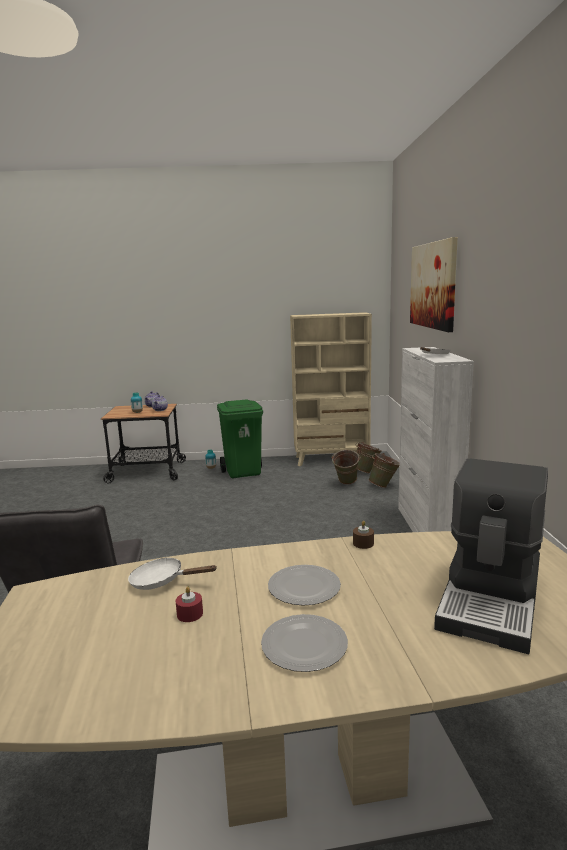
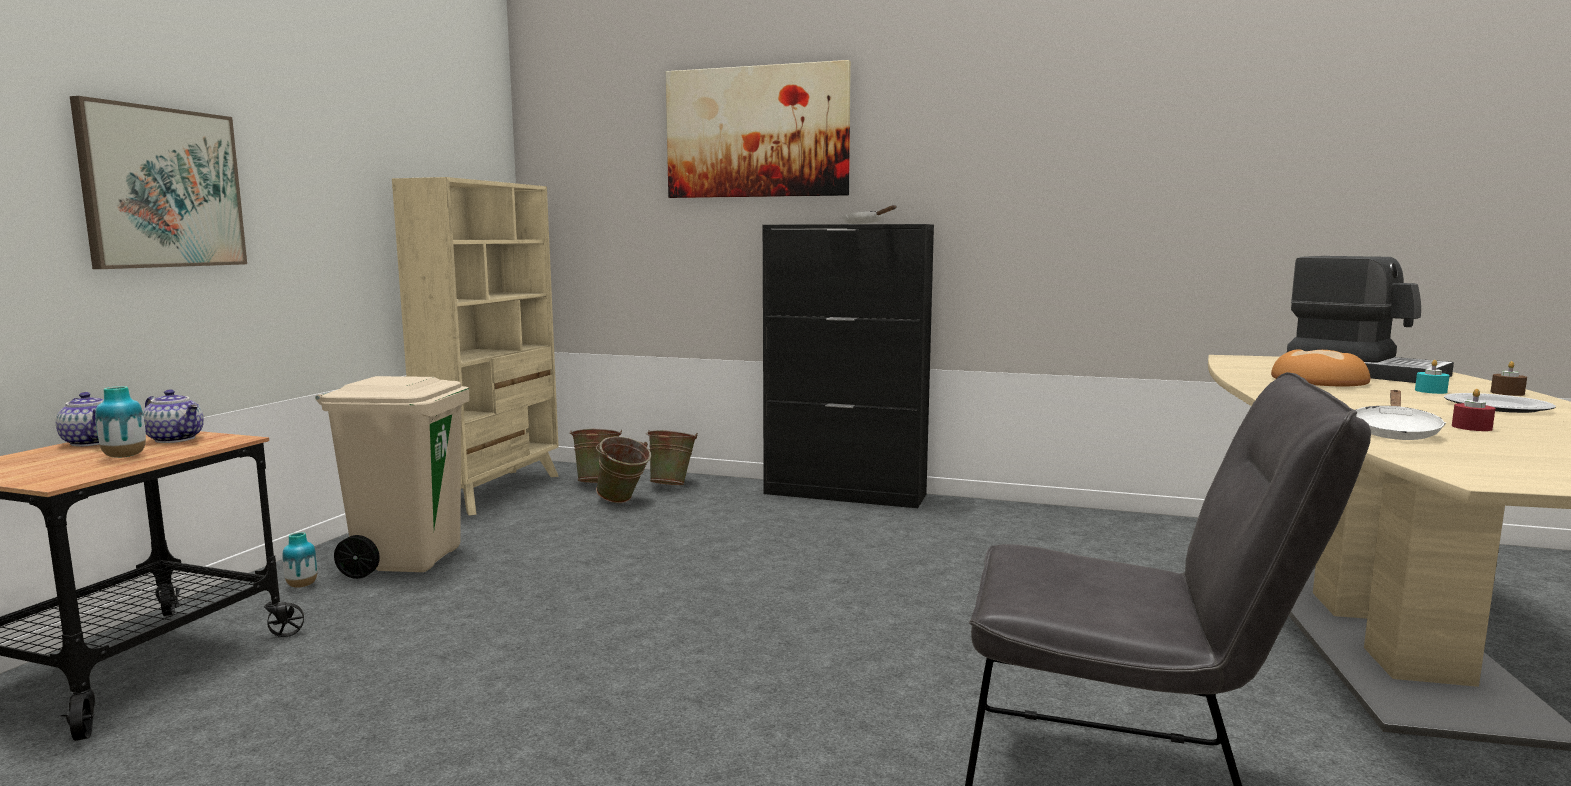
camera: 70 degrees left, 5 degrees down
(191, 327) = (162, 188): none -> picture
(243, 472) = (408, 560): green trash can -> beige trash can
(303, 587) = (1372, 399): plate -> none
(363, 543) = (1249, 381): brown candle -> brown candle (1507, 393)
(381, 622) = (1430, 391): none -> turquoise candle
(395, 572) = (1319, 381): none -> bread
(427, 529) = (845, 494): white cabinet -> black cabinet

